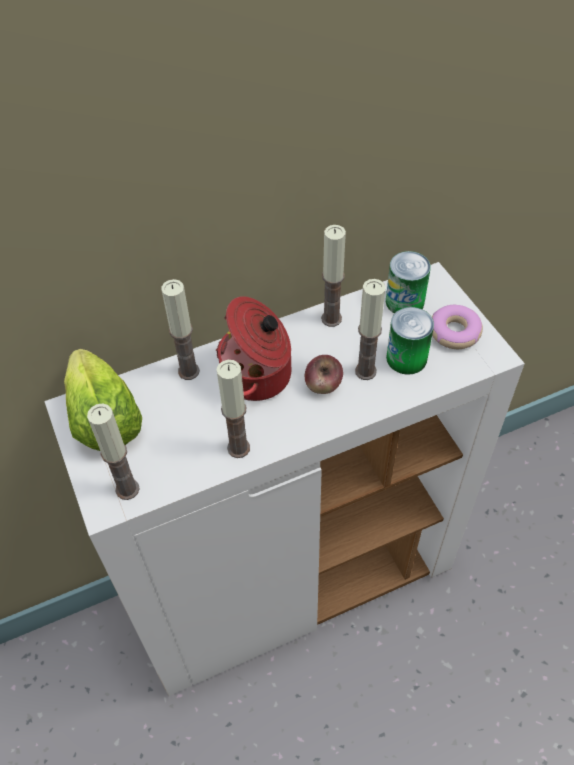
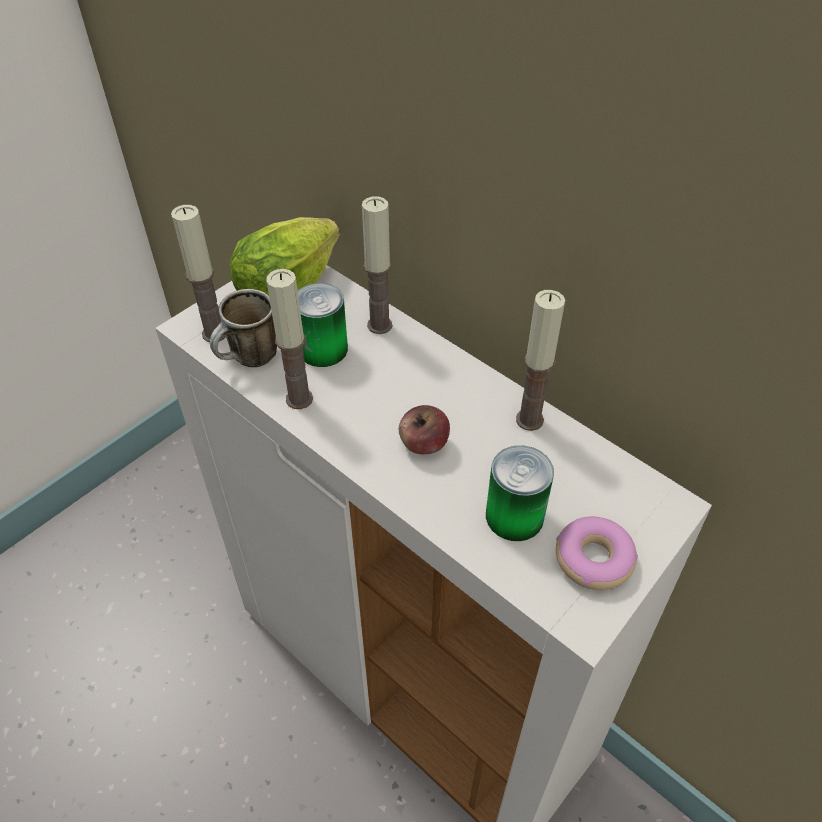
camera: 65 degrees right, 5 degrees down
(176, 471) = (250, 360): none -> mug
(258, 375) = (405, 382): cooking pot -> none
(365, 371) = (467, 479): candle -> none
(404, 301) = (609, 486): can -> can (323, 349)

